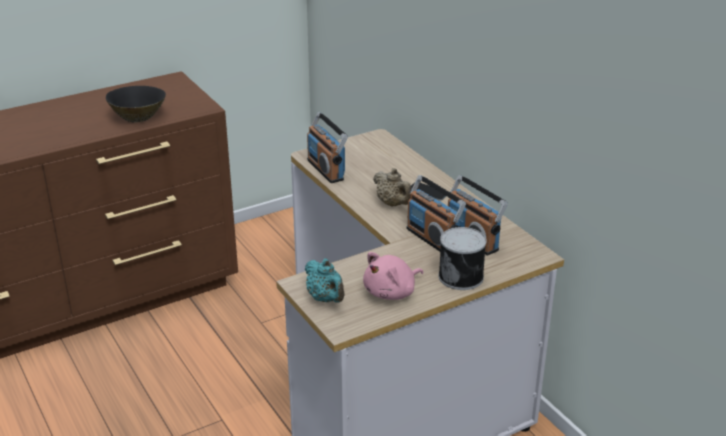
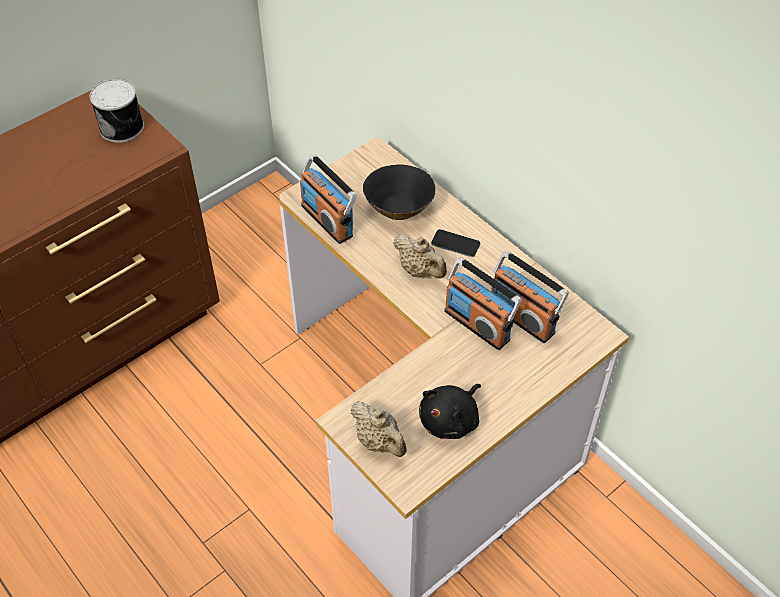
camera: 10 degrees left, 20 degrees up
(138, 116) = (82, 176): black bowl -> black bowl (399, 207)
(326, 299) = (379, 441): turquoise teapot -> beige teapot
(392, 292) = (451, 420): pink plush toy -> black plush toy
(462, 276) = (523, 382): can -> can (123, 127)

